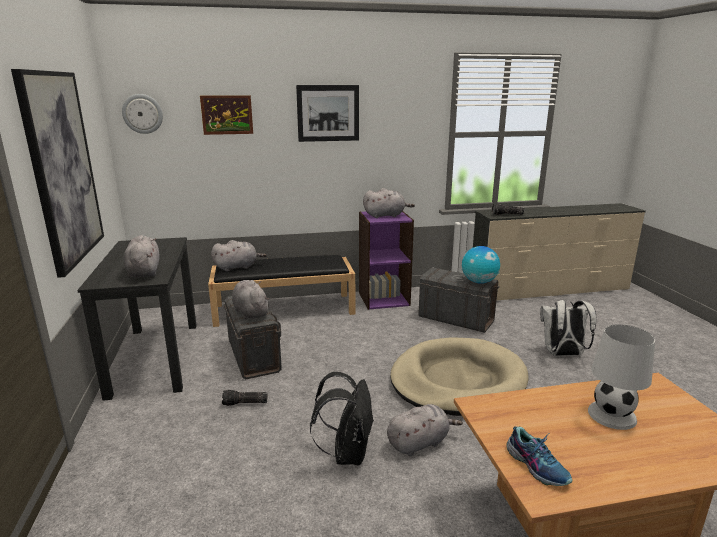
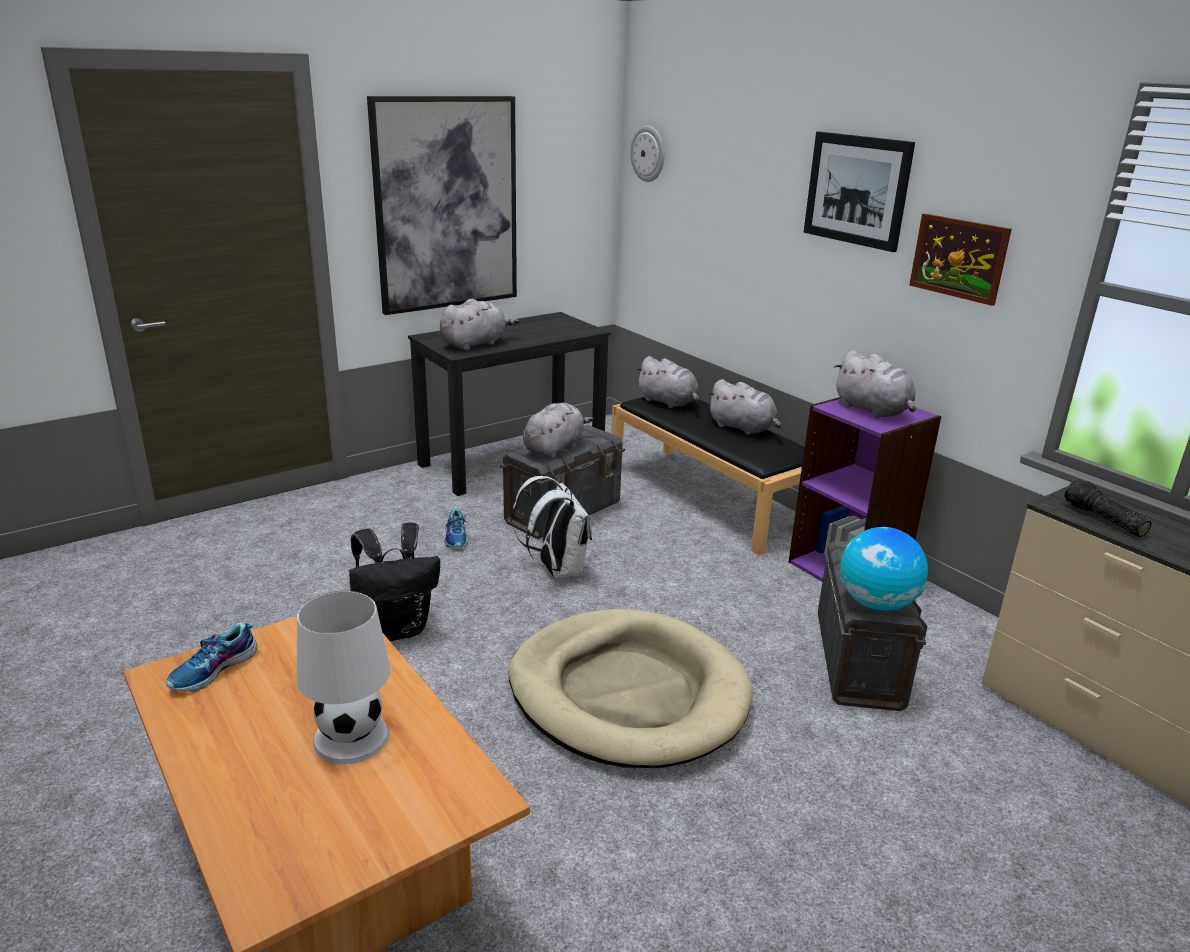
camera: 65 degrees right, 5 degrees up
(227, 115) = (727, 169): picture -> picture (958, 258)
(244, 403) = (457, 537): flashlight -> shoe
(419, 443) = (442, 682): grey plush toy -> grey plush toy (743, 428)
(562, 354) = (848, 828): white backpack -> white backpack (556, 570)

